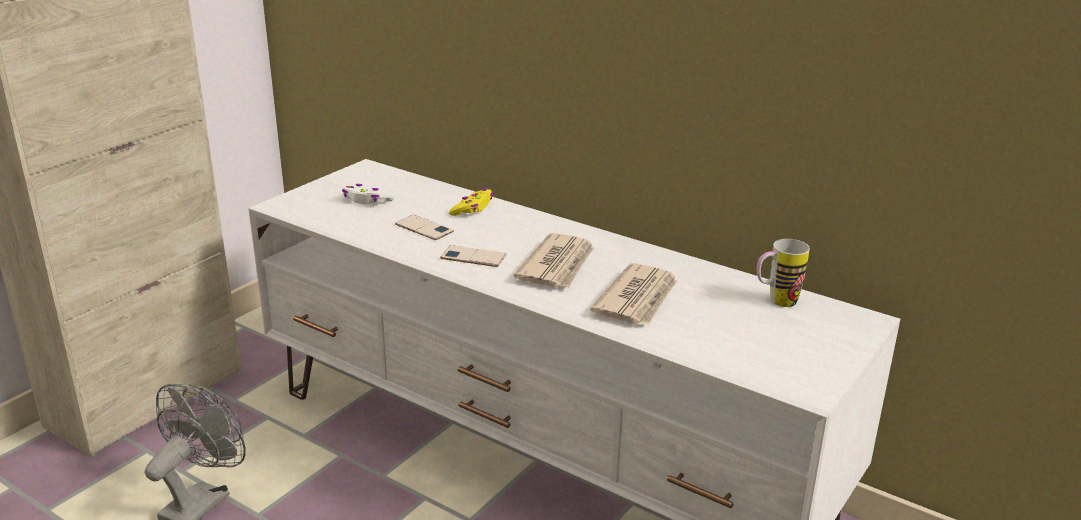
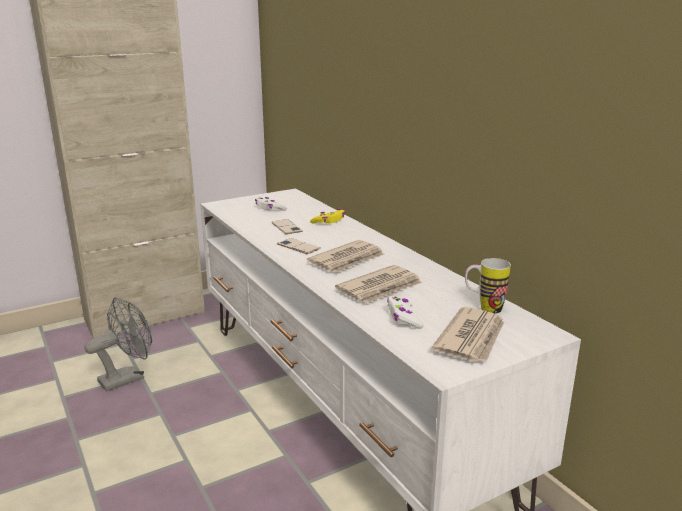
camera: 25 degrees right, 5 degrees down
(703, 335) = (403, 318): none -> white game controller
(798, 344) = (472, 338): none -> newspaper

